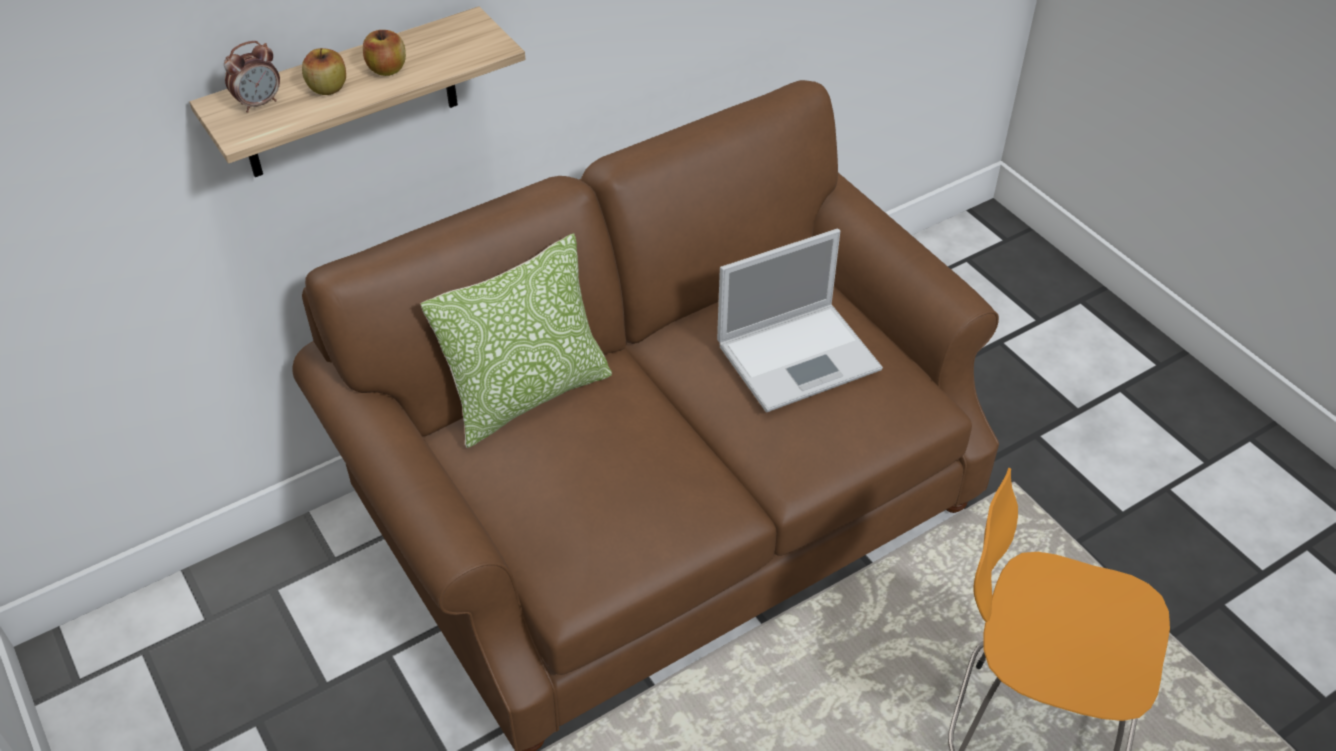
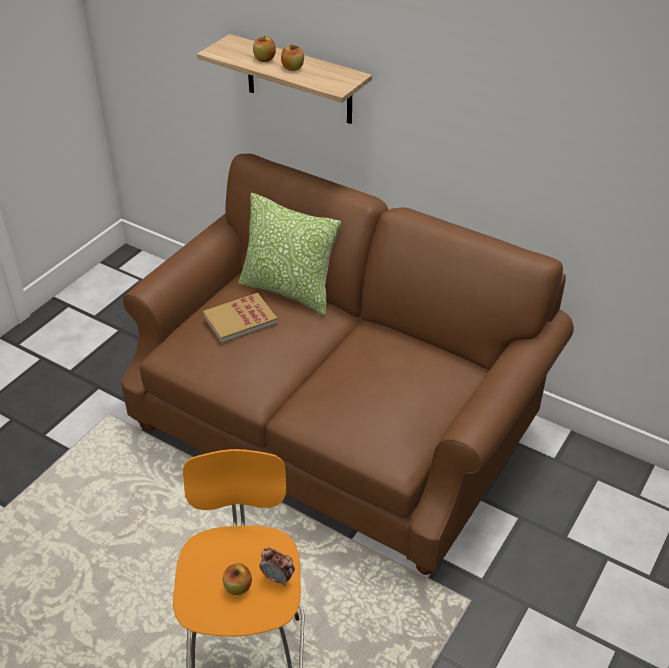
camera: 65 degrees right, 5 degrees down
(259, 103) = (239, 48): alarm clock -> alarm clock (278, 578)
(571, 469) = (240, 320): none -> book
(800, 355) = (388, 383): laptop -> none
(1092, 634) = (238, 587): none -> apple

